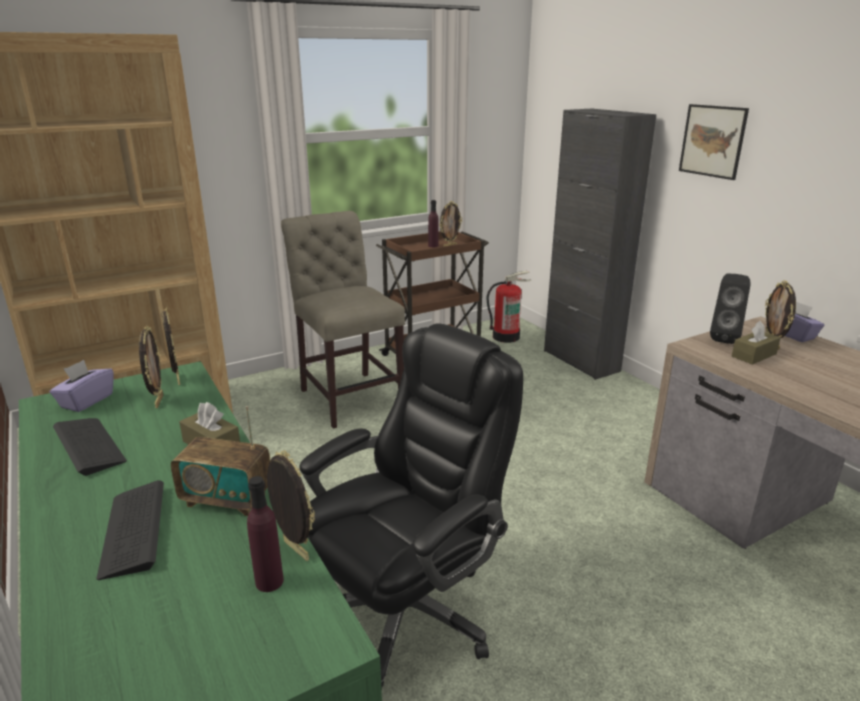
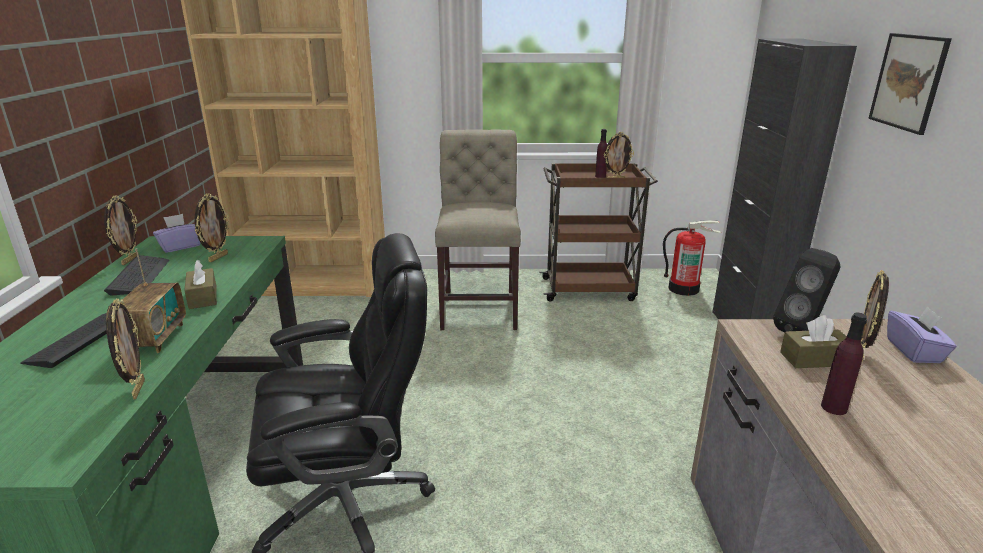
camera: 30 degrees right, 0 degrees up
(176, 379) = (250, 245): picture frame -> picture frame (129, 260)
(227, 499) = (155, 338): radio -> radio turned 135 degrees counterclockwise
(269, 581) = (93, 404): purple bottle -> purple bottle (834, 407)

